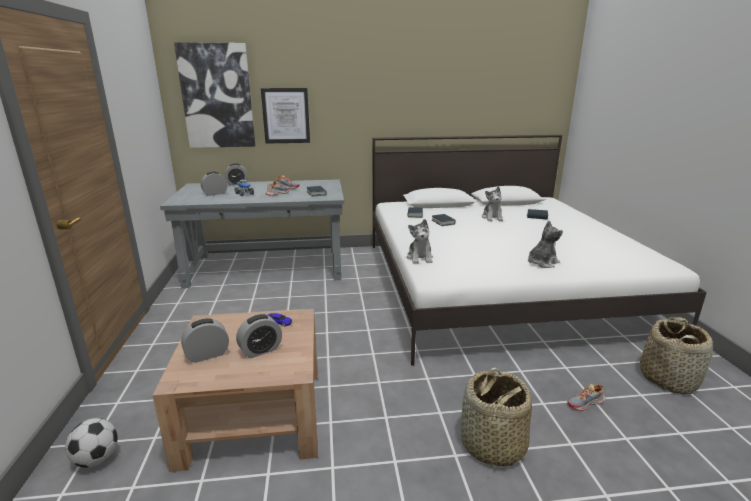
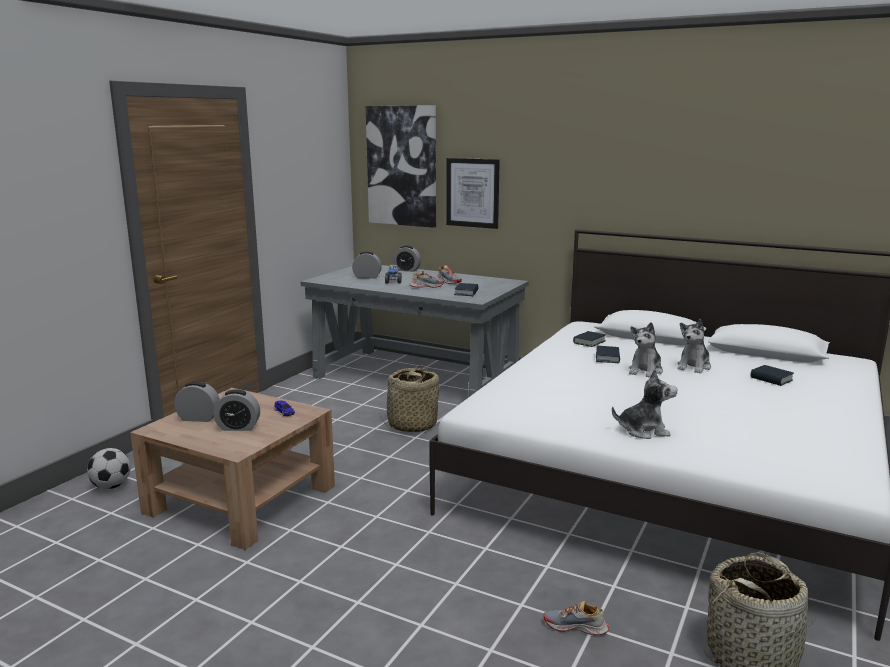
camera: 35 degrees right, 5 degrees down
(420, 257) = (499, 388): plush toy -> plush toy (645, 371)
(492, 445) = (404, 611): basket -> basket (412, 425)

